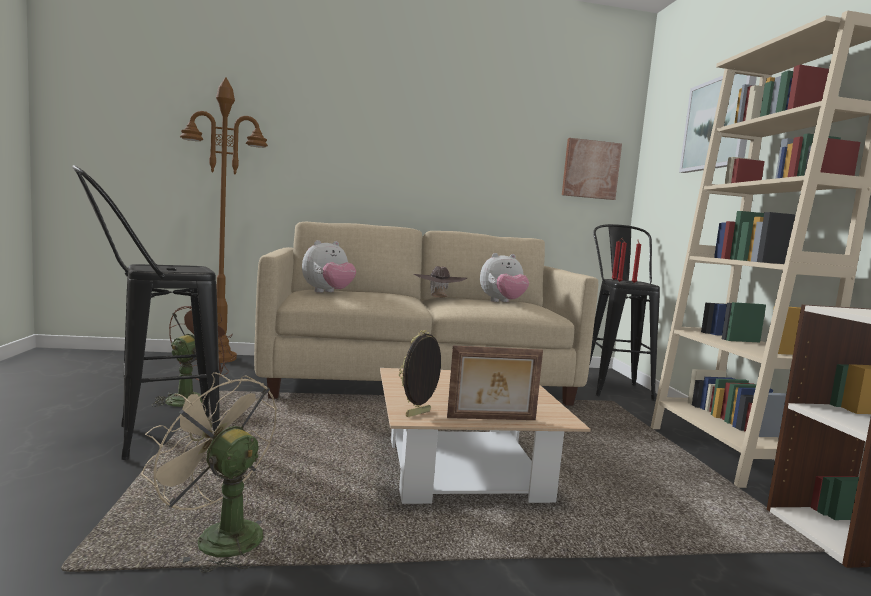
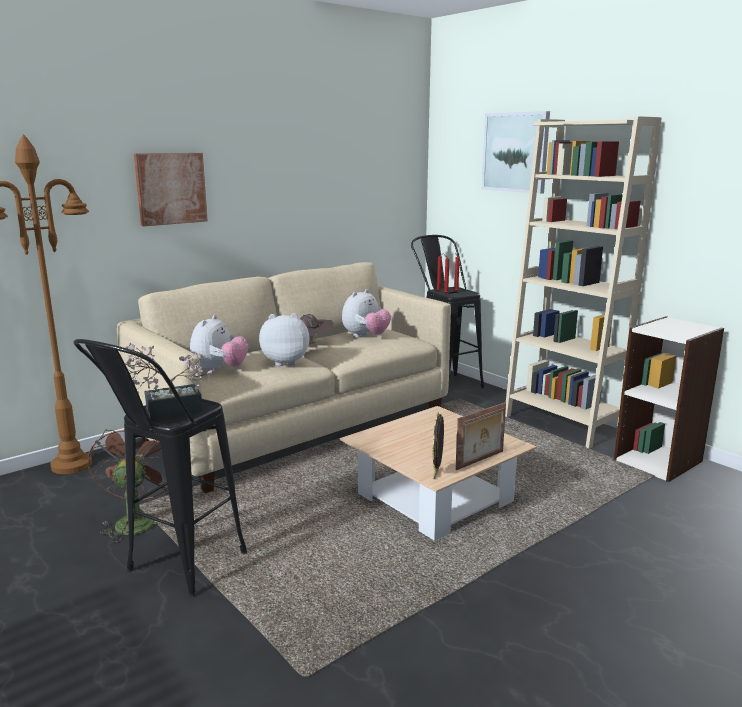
camera: 30 degrees left, 10 degrees up
(163, 267) = (166, 411): none -> potted plant
(218, 536) = (359, 612): beige fan -> none
(391, 299) = (285, 362): none -> plush toy
(590, 169) = (392, 180): picture -> picture (171, 188)

